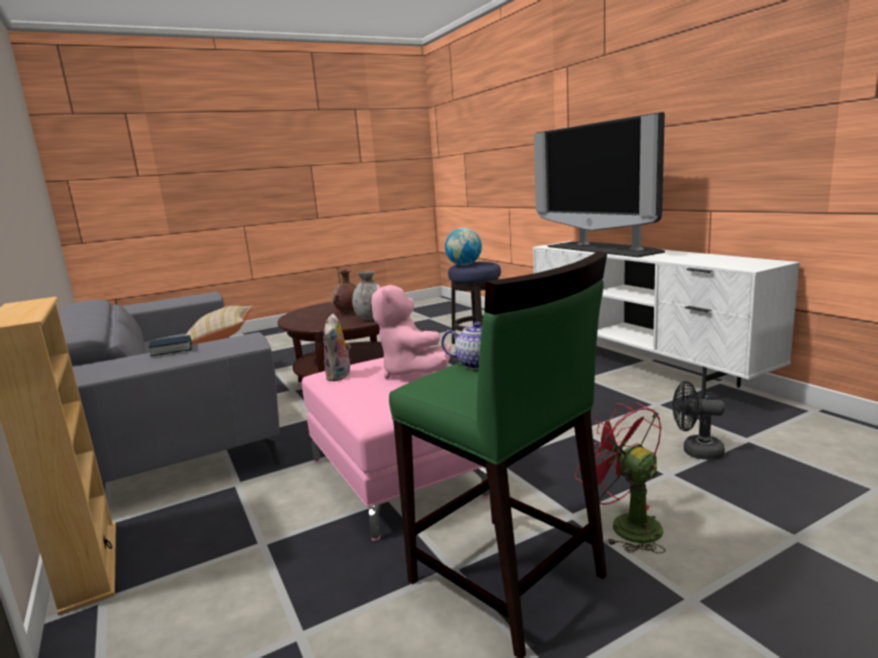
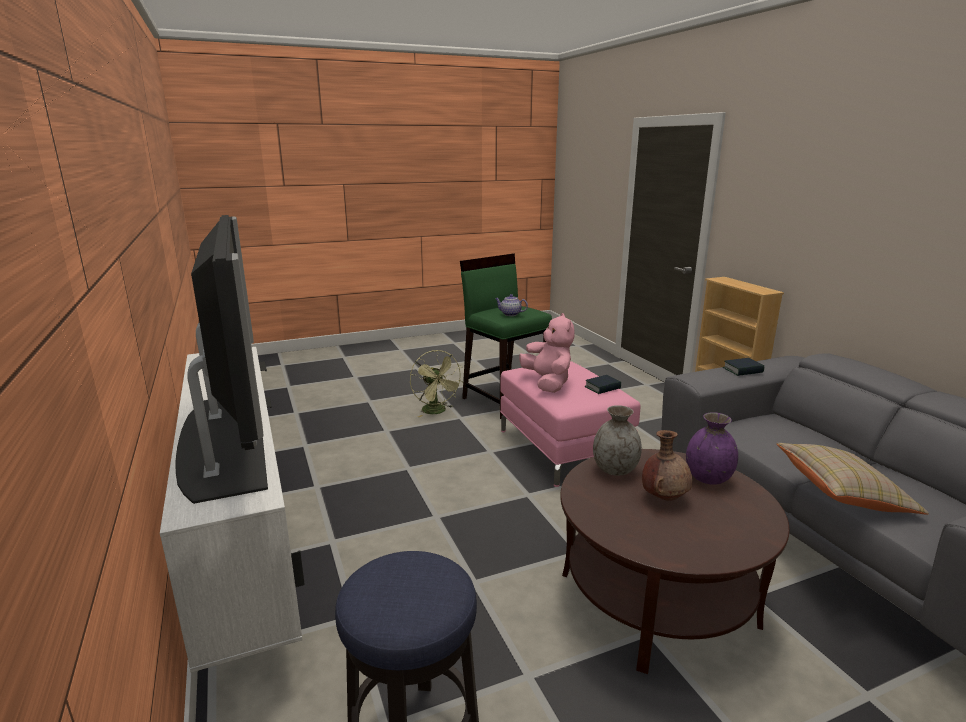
camera: 175 degrees left, 5 degrees up
(309, 321) = (708, 478): none -> purple vase
(340, 376) = (602, 388): plush toy -> book
(464, 265) = (431, 585): globe -> none
(626, 525) = (437, 411): red fan -> green fan
(695, 451) = (350, 441): black fan -> none

